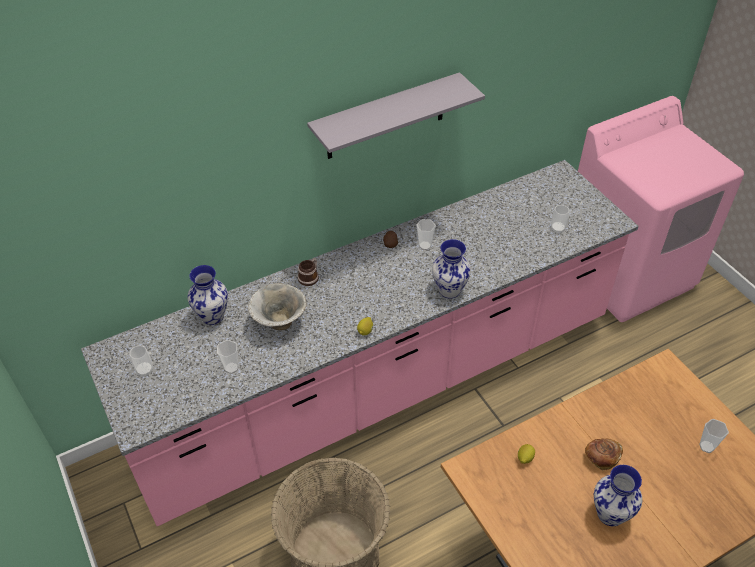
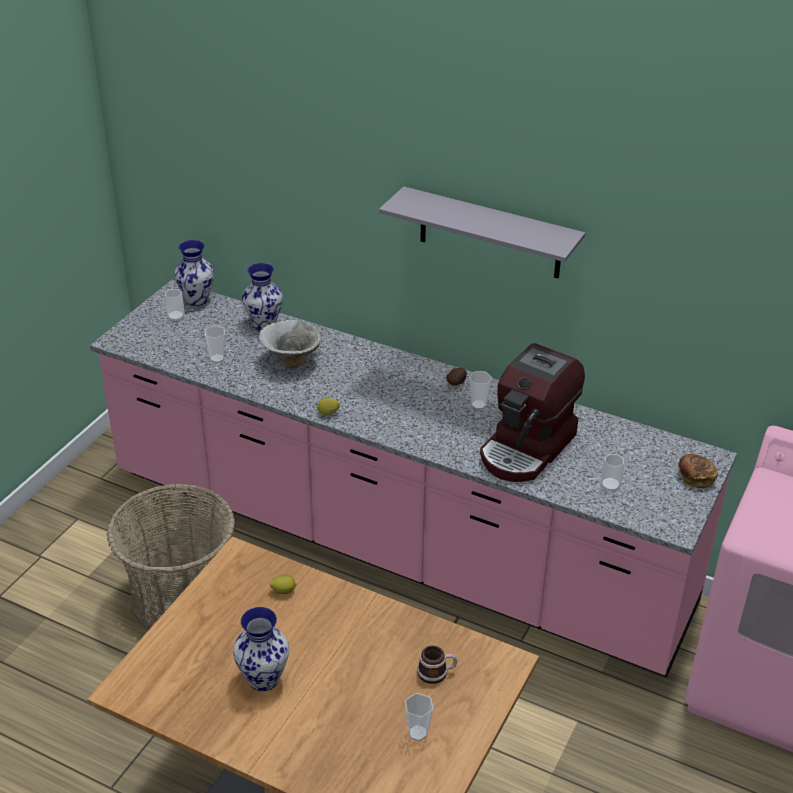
camera: 55 degrees right, 10 degrees down
(310, 277) = (362, 354): mug -> mug (436, 672)
(449, 290) = (434, 443): vase -> vase (197, 299)
(491, 246) = (528, 448): none -> coffee machine
(601, 458) = (330, 648): bread -> bread (695, 477)

